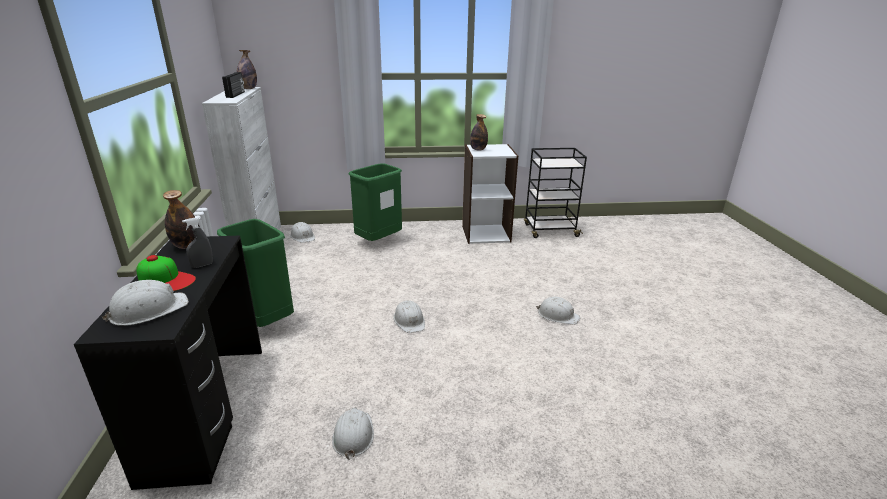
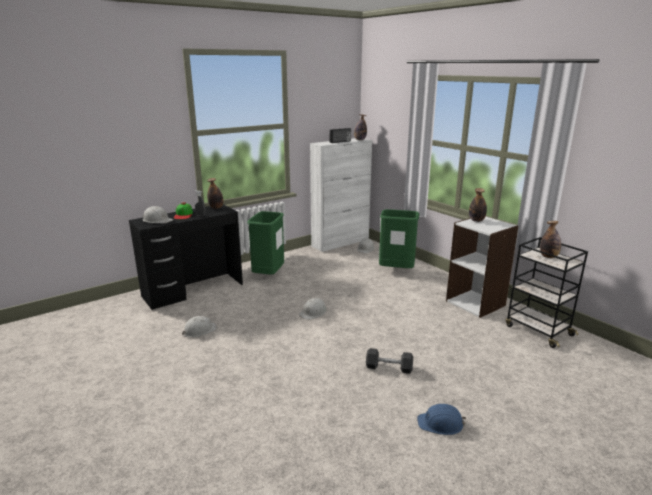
camera: 60 degrees right, 5 degrees down
(554, 162) = (548, 257): none -> bottle
(557, 315) = (389, 367): white hard hat -> grey dumbbell
(653, 322) = (441, 424): none -> blue hard hat

